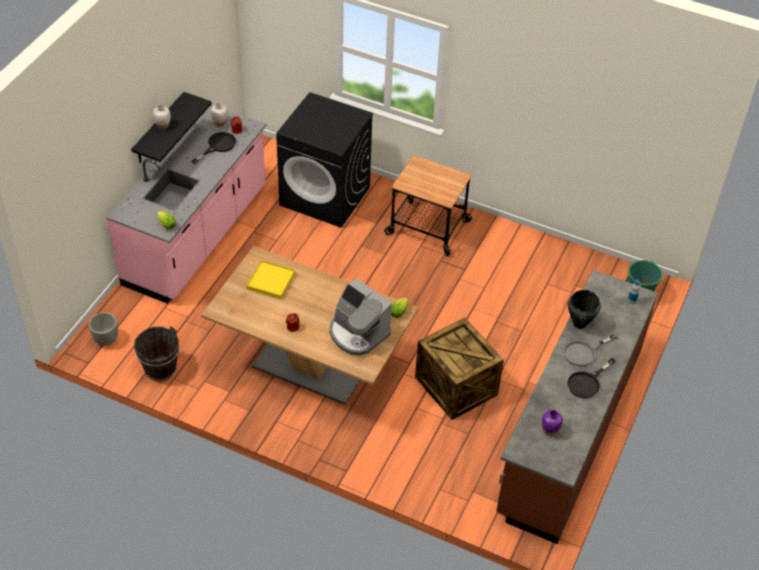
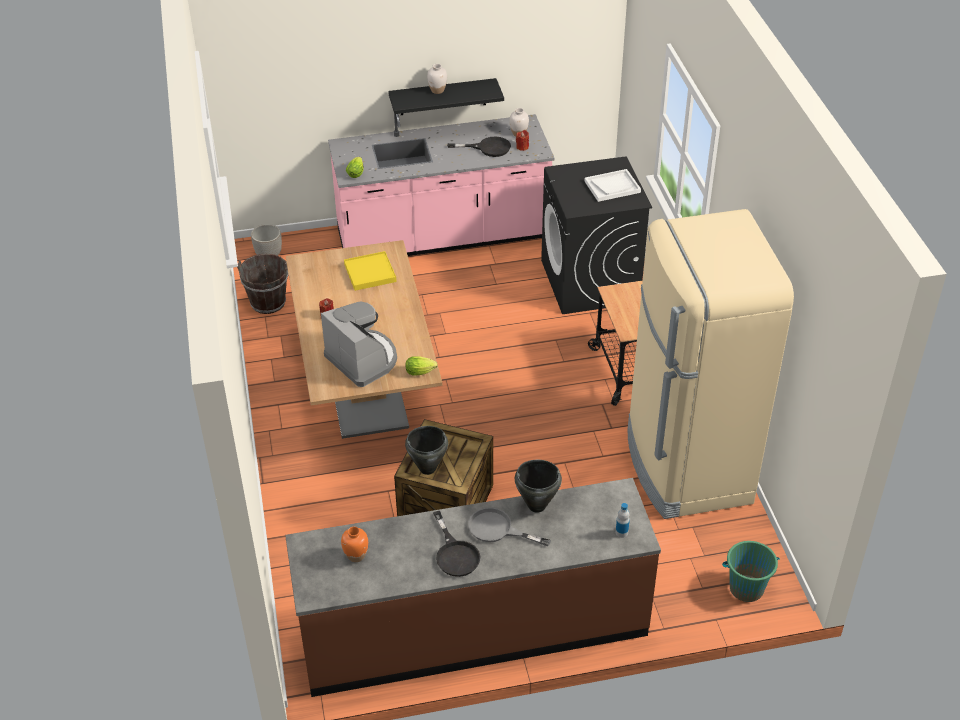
camera: 55 degrees right, 5 degrees down
(333, 116) = (612, 186): none -> white tray
(357, 333) = (363, 360): coffee machine -> coffee machine turned 135 degrees clockwise
(461, 365) = (427, 468): none -> black cooking pot
(528, 258) = (686, 467): none -> beige fridge
(550, 430) = (356, 556): purple vase -> orange vase
(587, 382) = (455, 553): black frying pan -> black frying pan turned 120 degrees counterclockwise

